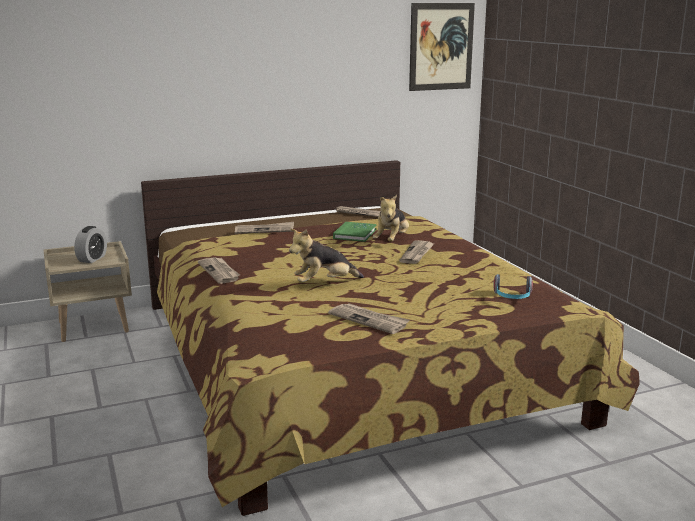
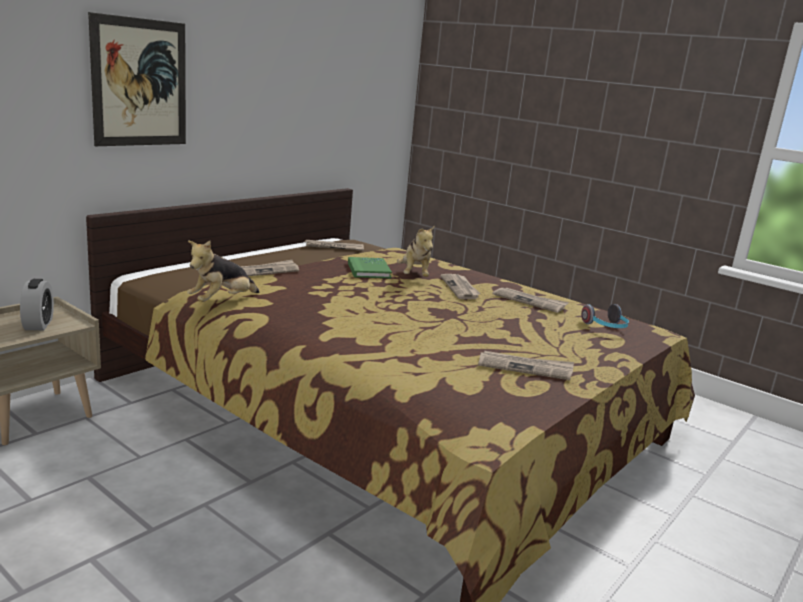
camera: 30 degrees left, 0 degrees up
(220, 272) = (284, 327): newspaper -> newspaper (530, 301)
(324, 283) = (421, 330): plush toy -> plush toy (222, 301)
(441, 46) = (387, 68): picture -> picture (140, 83)

